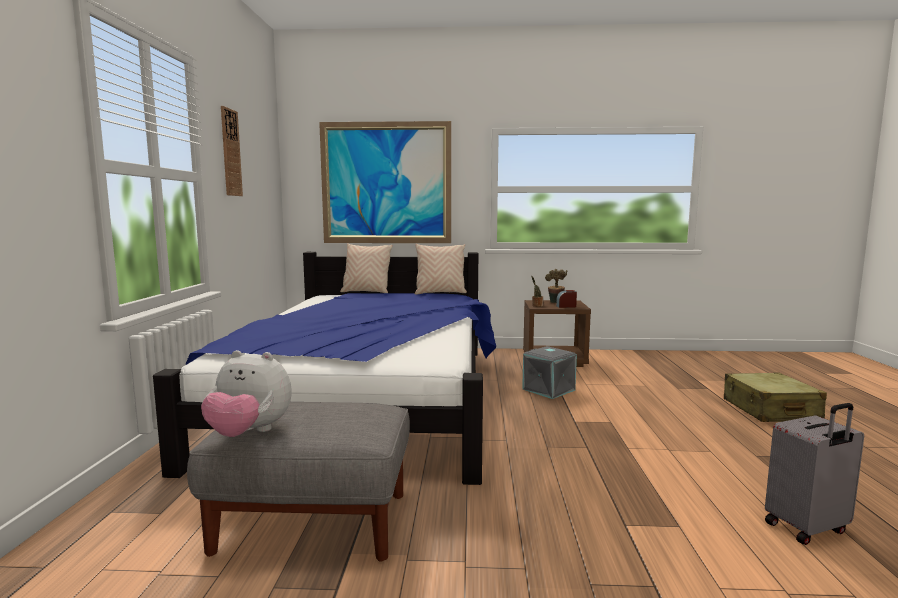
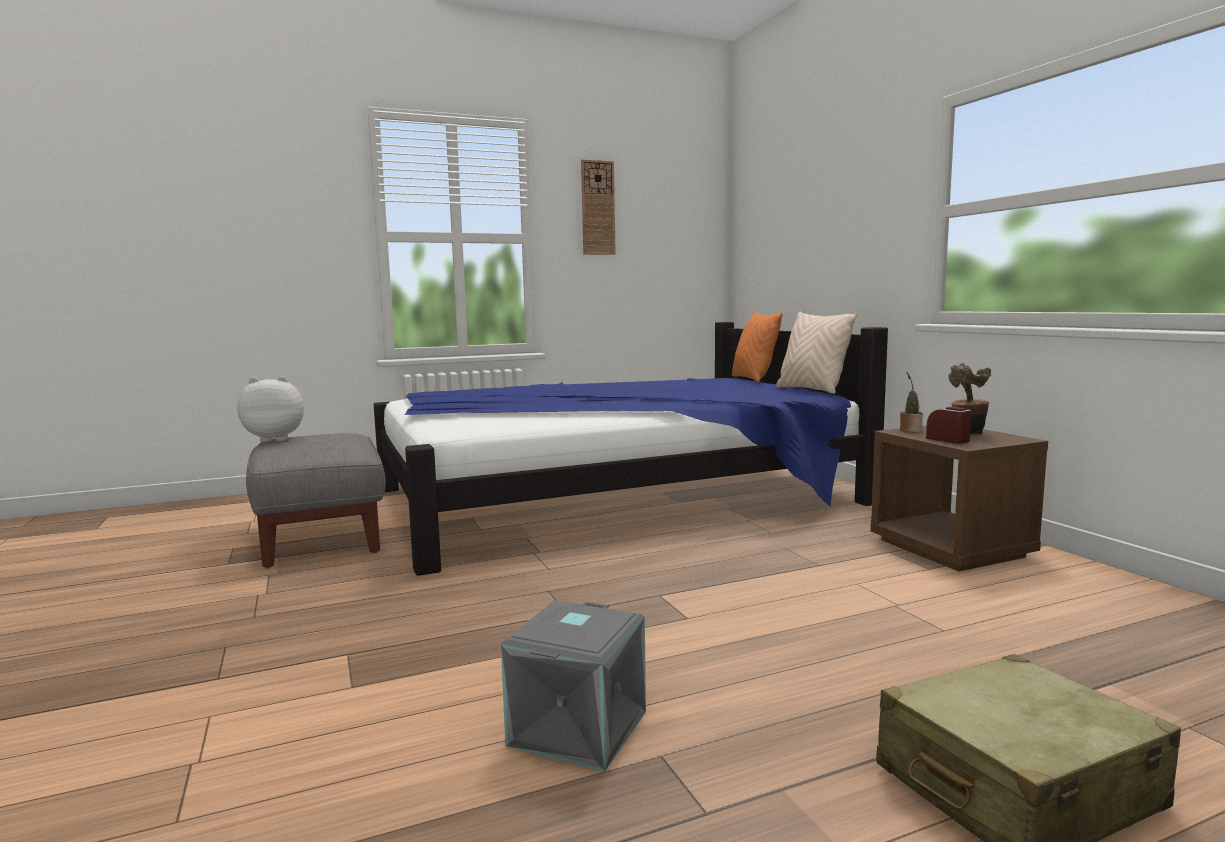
camera: 65 degrees right, 0 degrees up
(249, 433) = (276, 439): plush toy -> plush toy turned 90 degrees clockwise
(366, 292) = (753, 379): beige pillow -> orange pillow
(386, 183) = (813, 222): picture -> none
(549, 389) = (780, 564): grey storage box -> grey storage box (580, 729)
(807, 528) = (367, 795): grey suitcase -> none

